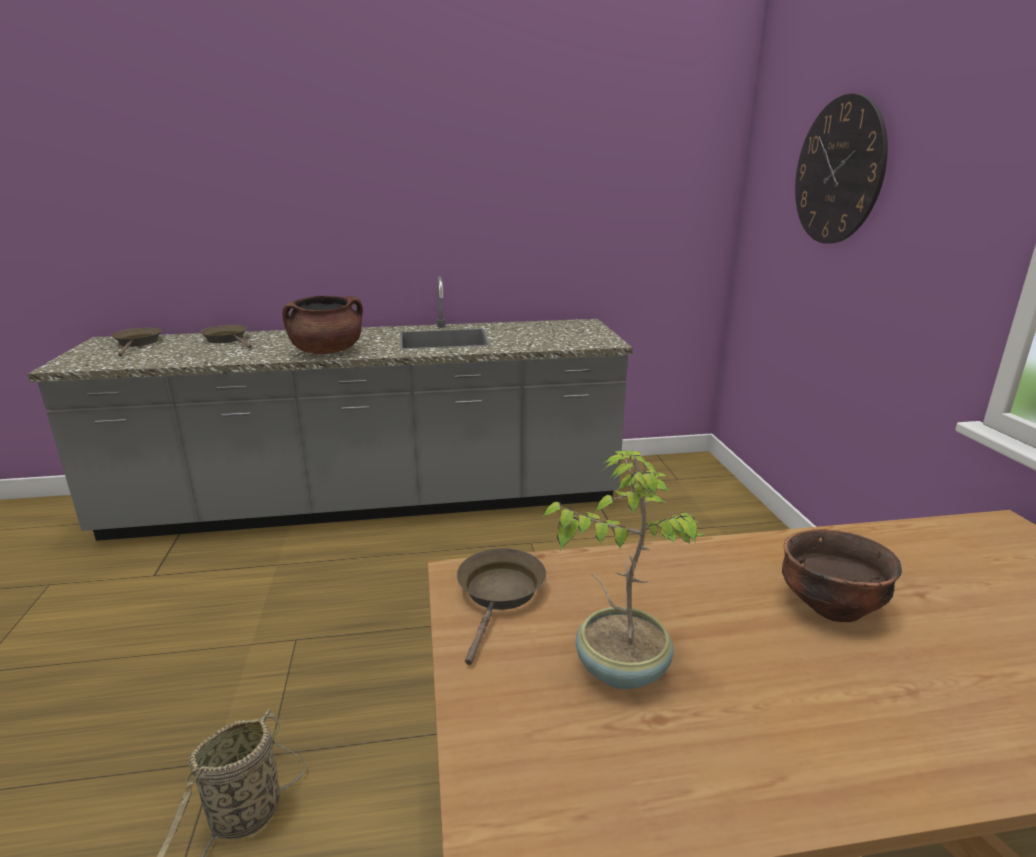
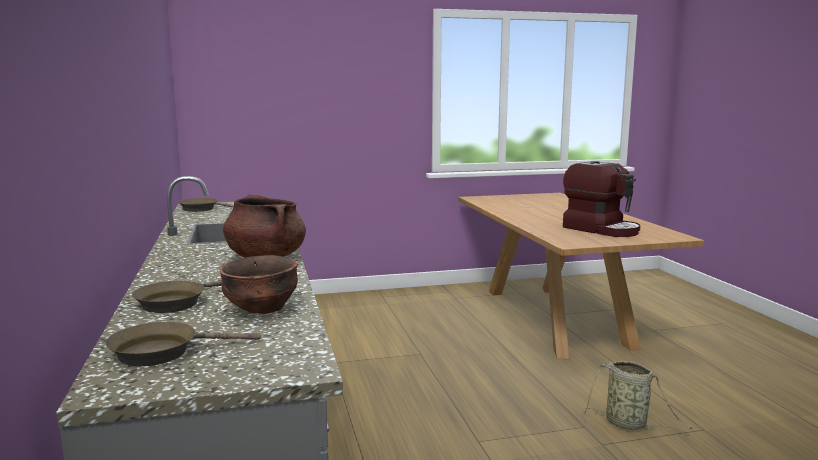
camera: 95 degrees left, 10 degrees down
(500, 594) = (576, 240): brown frying pan -> brown frying pan (202, 209)
(620, 667) = (601, 229): potted plant -> coffee machine
(830, 606) = (544, 213): brown bowl -> brown bowl (262, 309)
(838, 171) = (299, 74): wall clock -> none

